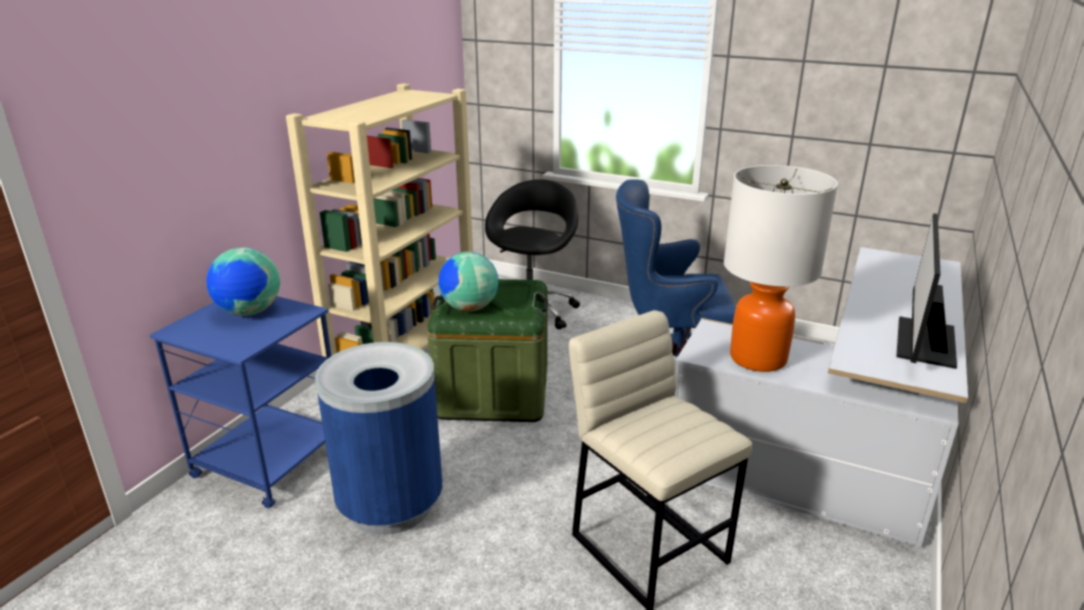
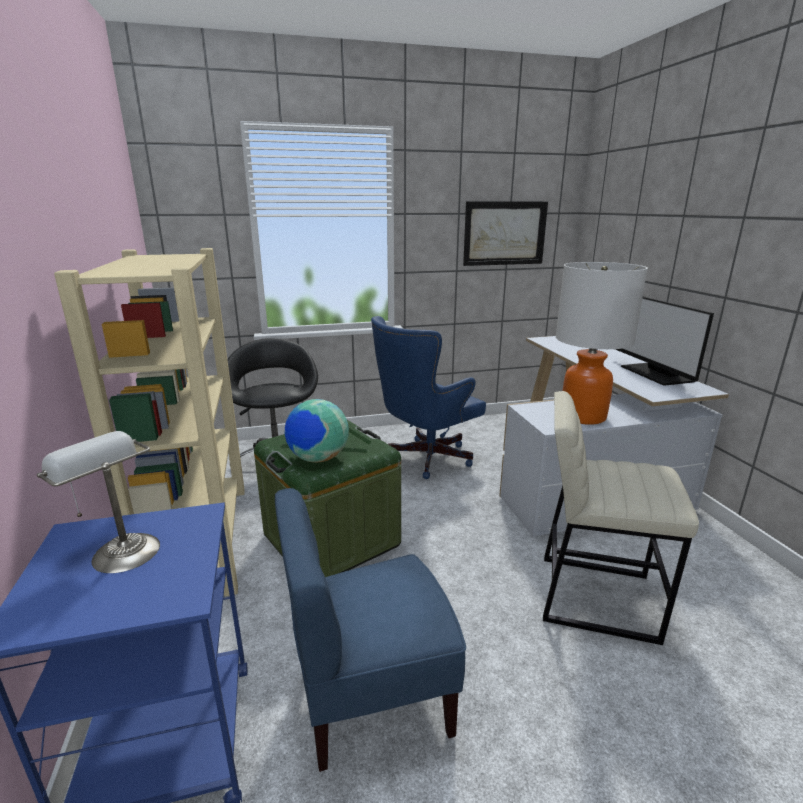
camera: 40 degrees left, 5 degrees down
(249, 312) = (118, 548): globe -> white table lamp
(390, 504) = (371, 698): blue trash can -> blue chair
(871, 94) = (504, 233): none -> picture

